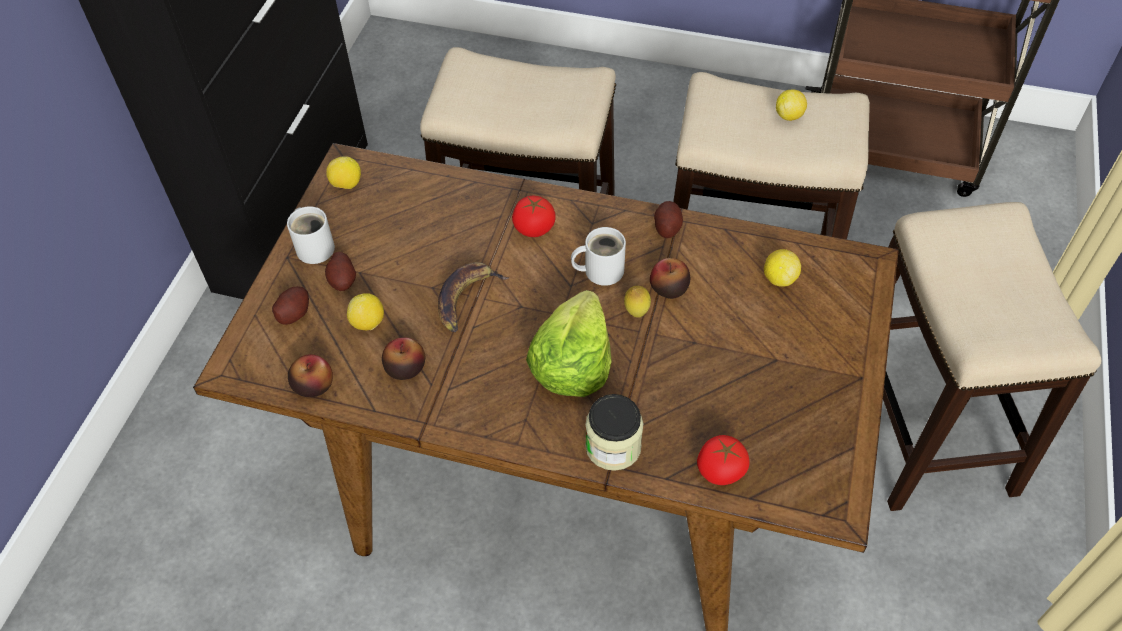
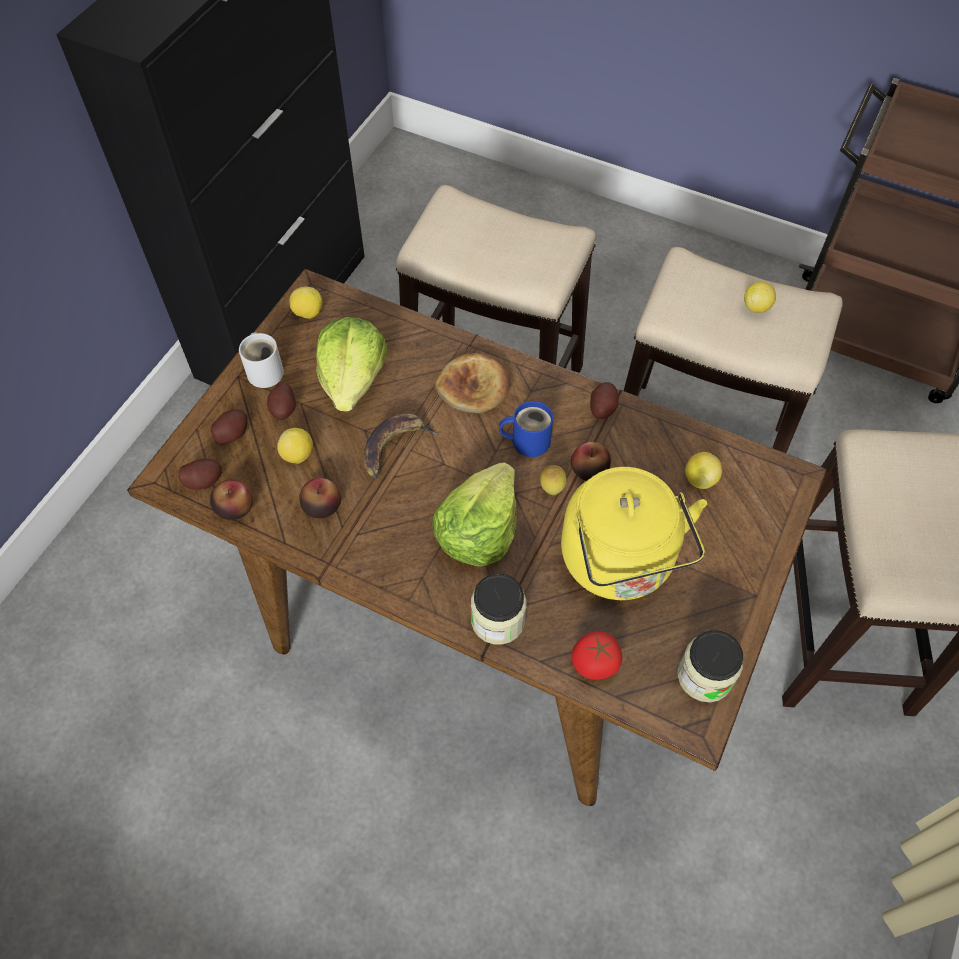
camera: 10 degrees right, 5 degrees up
(274, 364) = (204, 480): none -> potato
(408, 241) = (353, 379): none -> lettuce
(534, 228) = (474, 386): tomato -> bread
(600, 270) = (527, 440): white mug -> blue mug
(722, 371) = (620, 564): none -> yellow kettle
(832, 462) = (704, 676): none -> jar

